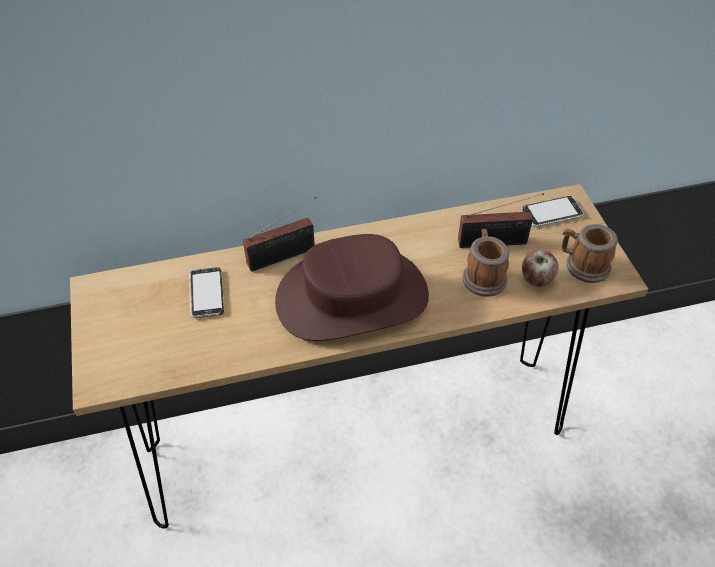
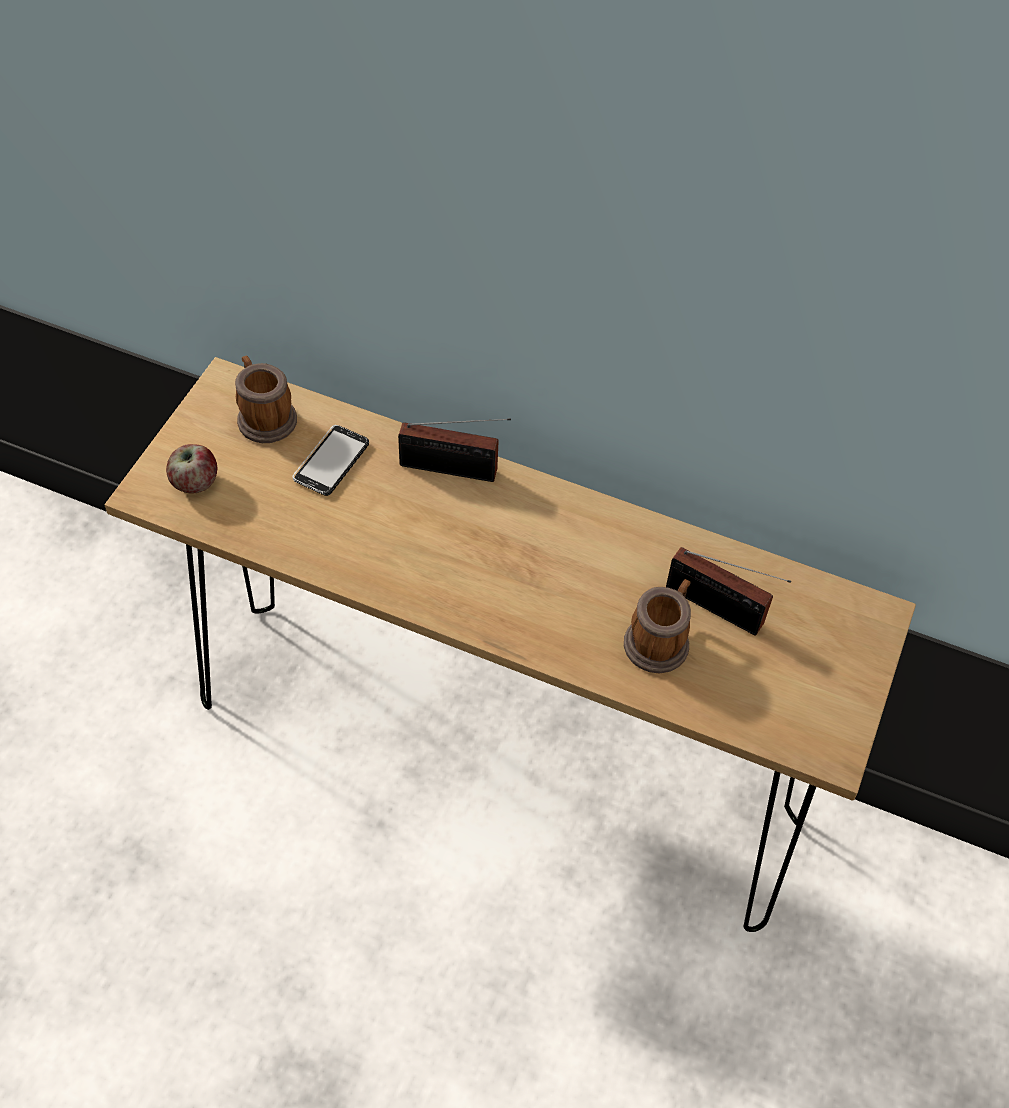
camera: 35 degrees right, 5 degrees up
(352, 297) = (482, 566): brown hat -> none
(536, 279) = (722, 687): apple -> apple (195, 482)
(552, 213) = (833, 618): phone -> none
(582, 265) = (800, 708): mug -> mug (264, 416)

